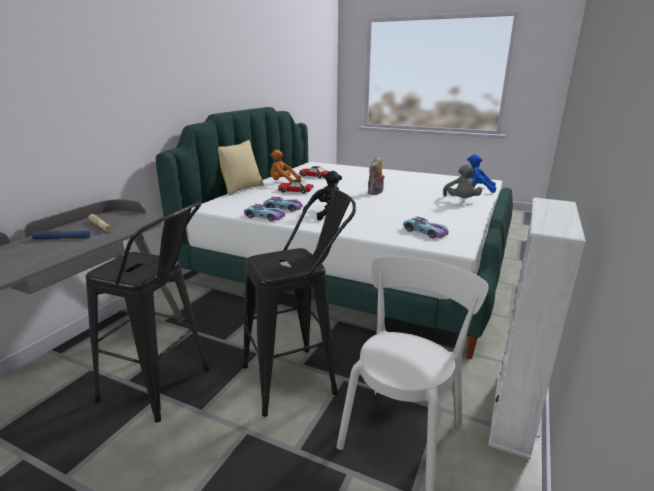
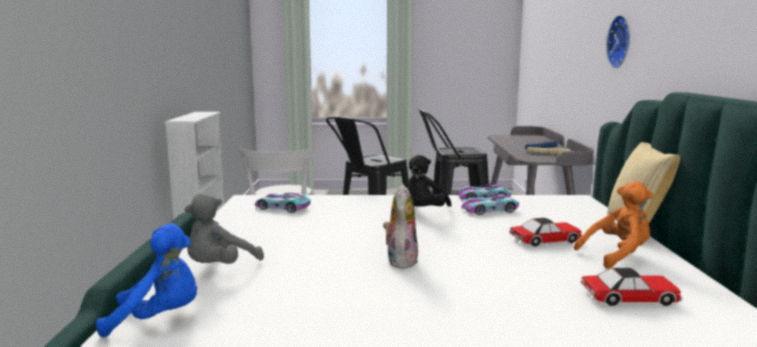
camera: 155 degrees right, 10 degrees down
(109, 86) = (622, 41): none -> wall clock
(461, 201) = (220, 267): grey plush toy -> grey plush toy turned 120 degrees counterclockwise

